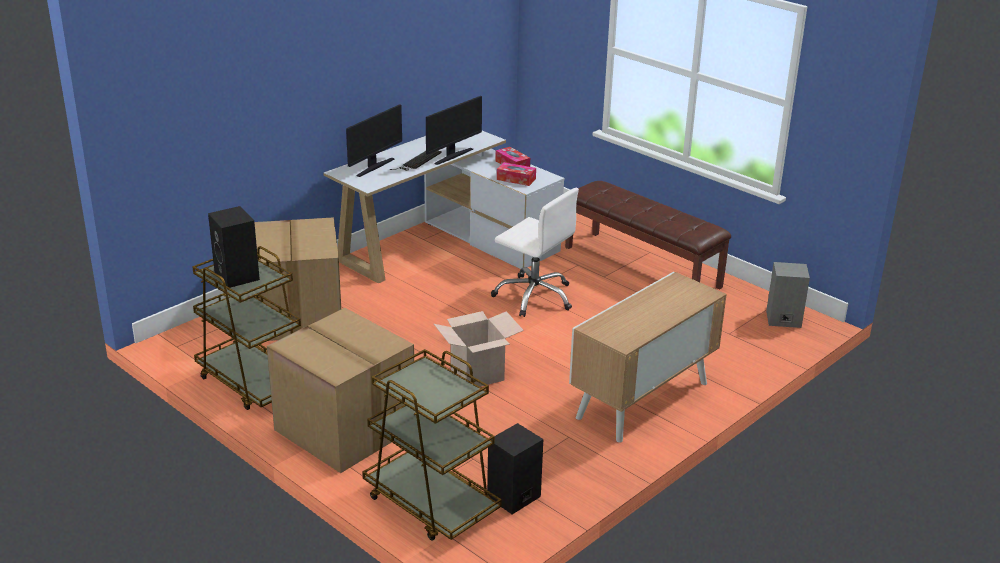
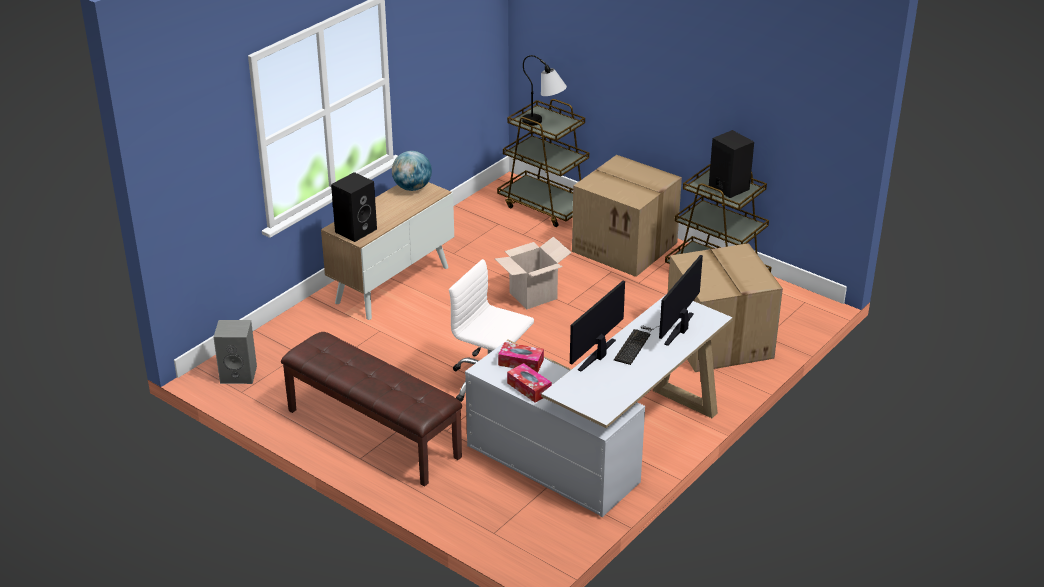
camera: 175 degrees right, 5 degrees up
(433, 385) = (544, 123): none -> table lamp
(513, 498) = (490, 213): black speaker -> black speaker (356, 230)
(624, 336) = (412, 188): none -> globe

